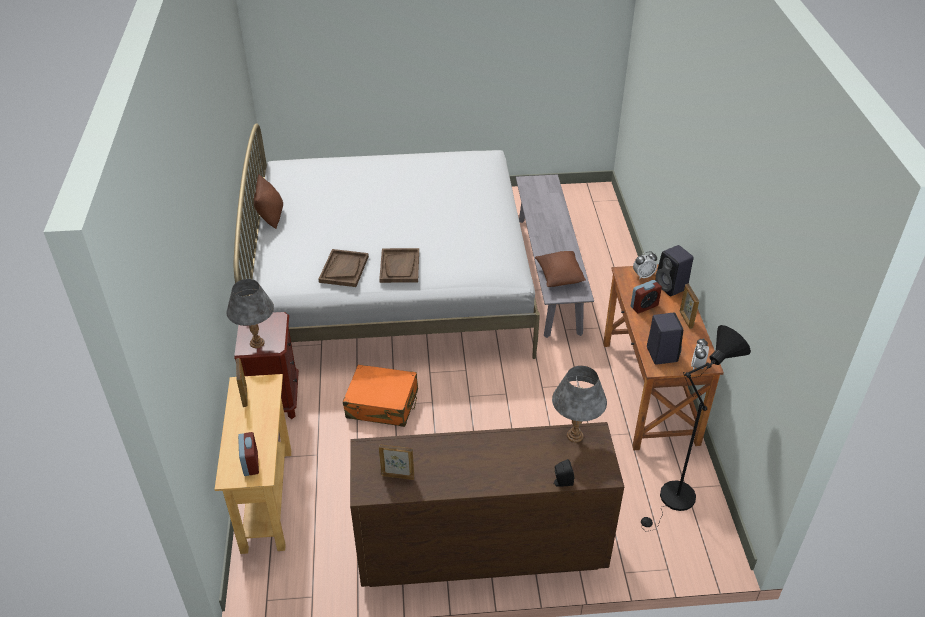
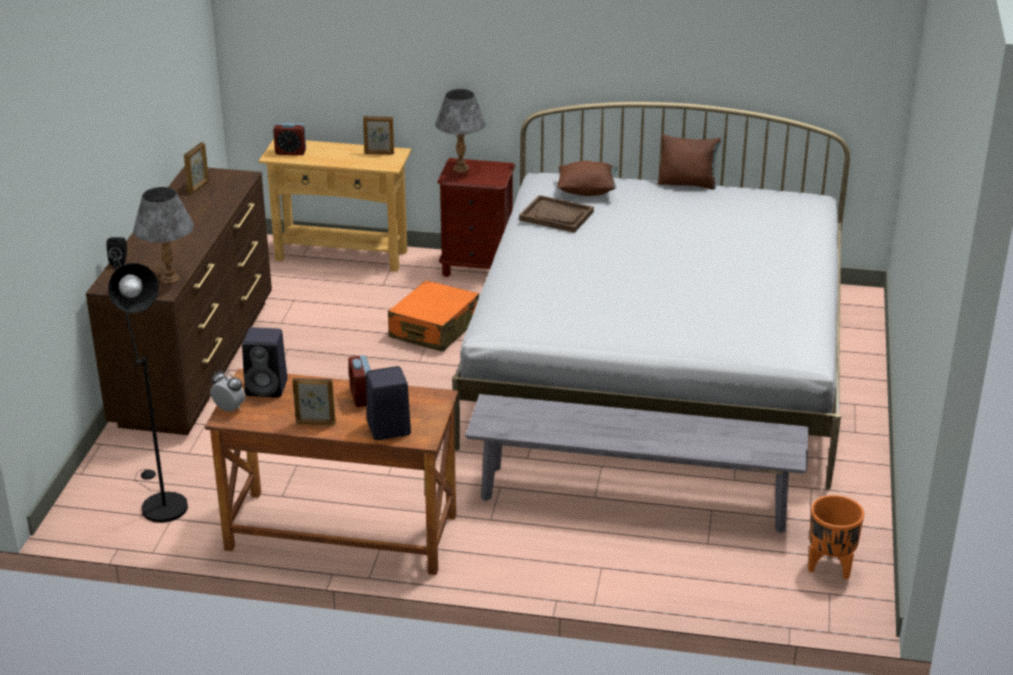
camera: 105 degrees right, 10 degrees down
(400, 267) = (544, 249): brown tray -> none
(559, 277) = (528, 416): brown pillow -> brown pillow (587, 191)
(572, 202) = (829, 567): none -> orange planter
(643, 275) = (424, 411): alarm clock -> none

